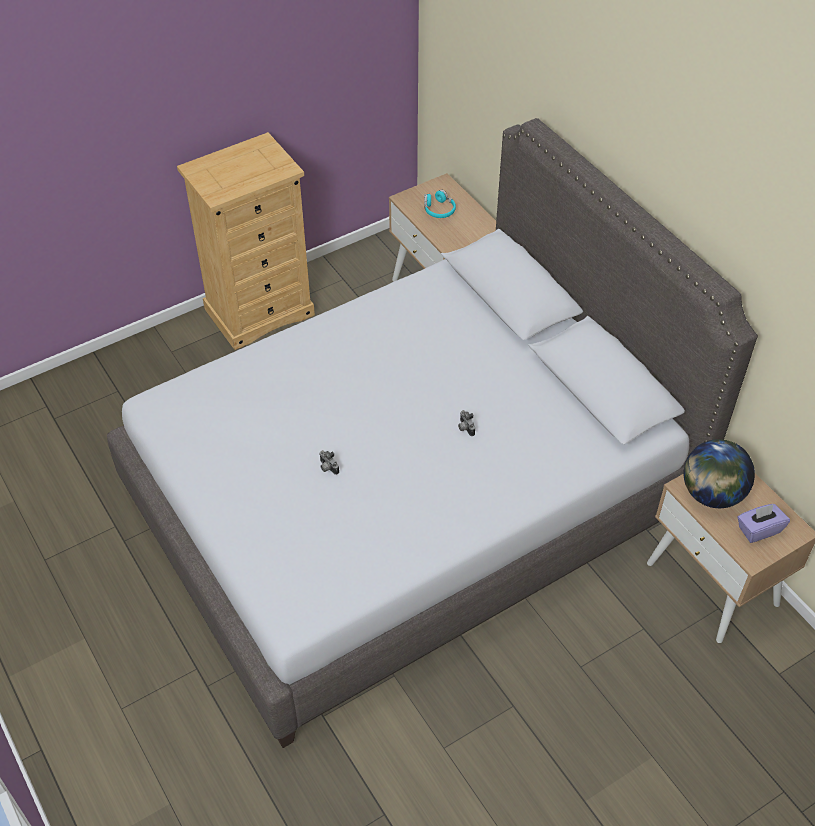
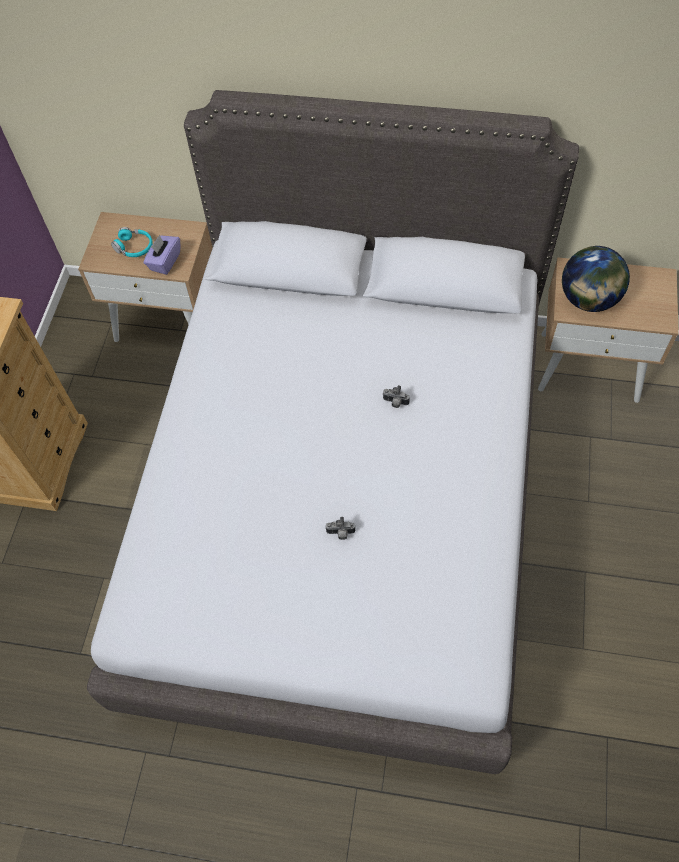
camera: 45 degrees left, 10 degrees up
(758, 529) = (643, 298): purple tissue box -> purple tissue box (165, 262)

